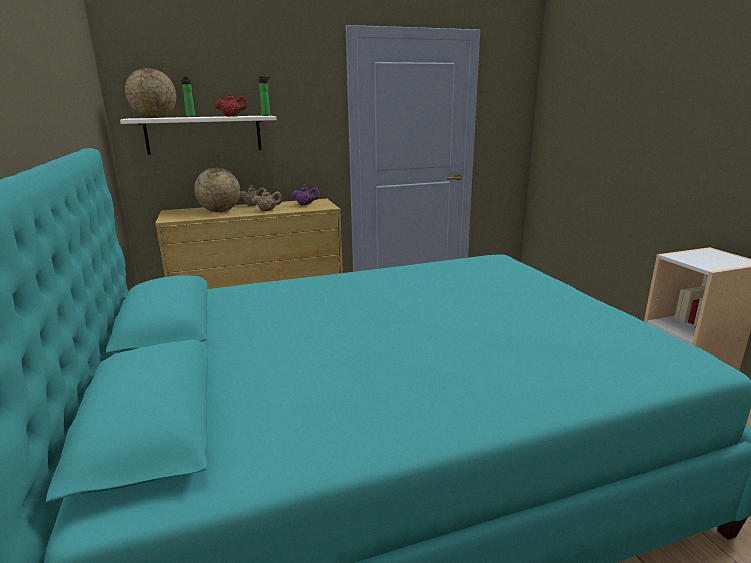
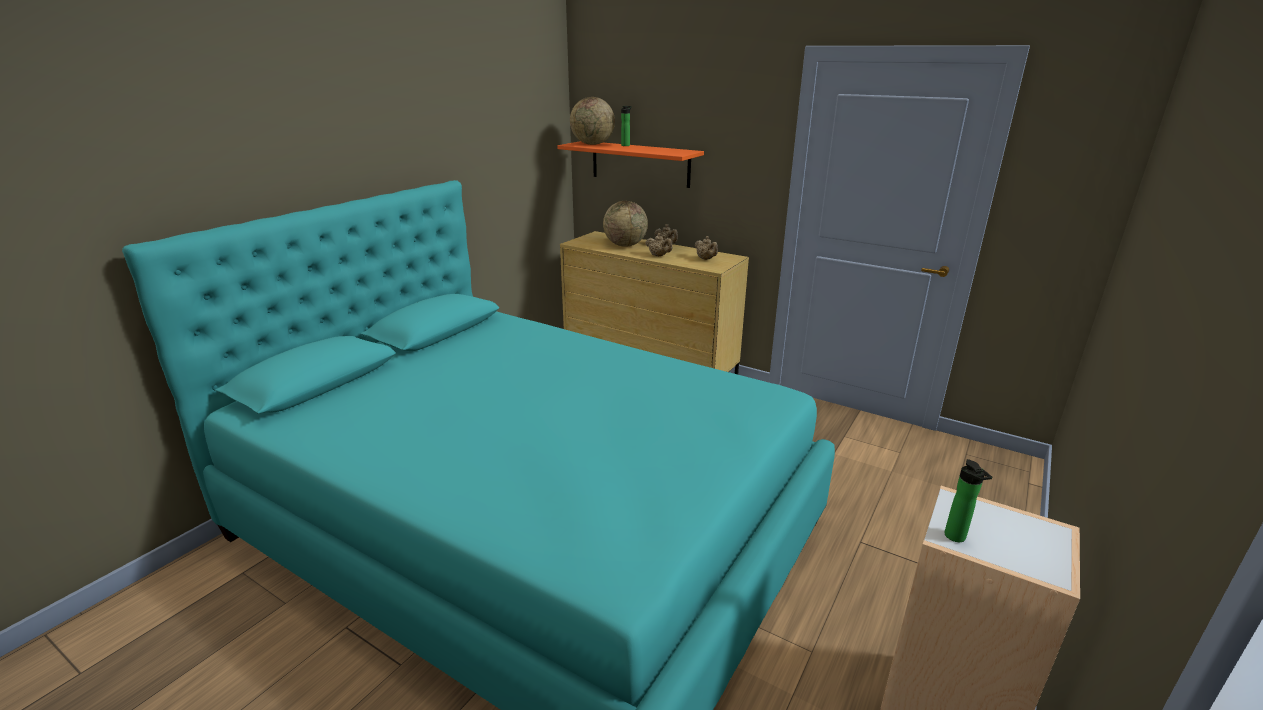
camera: 50 degrees right, 5 degrees up
(204, 134) = (640, 164): white shelf -> orange shelf
(232, 116) = (649, 151): red teapot -> none
(267, 115) = (680, 154): bottle -> bottle (957, 538)
(306, 205) = (706, 259): purple teapot -> beige teapot

